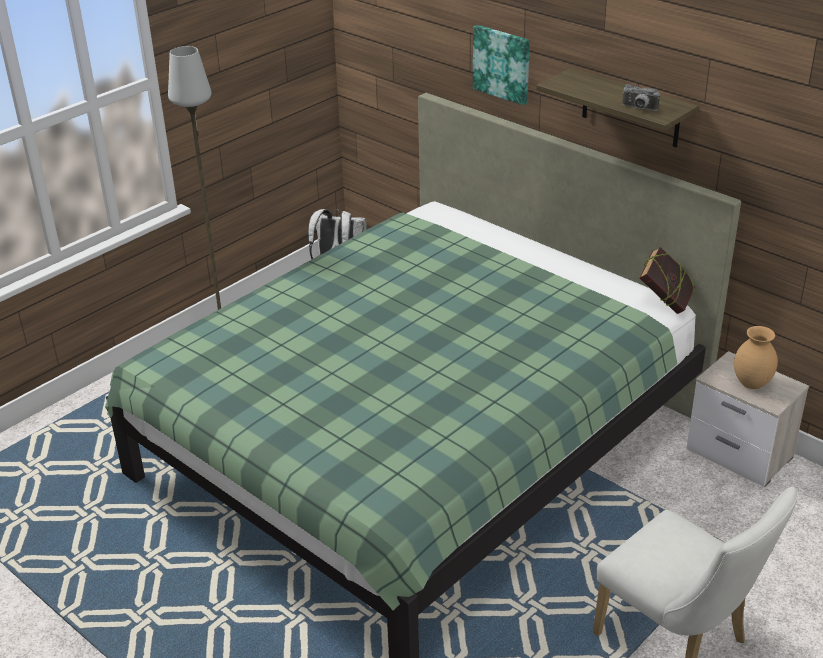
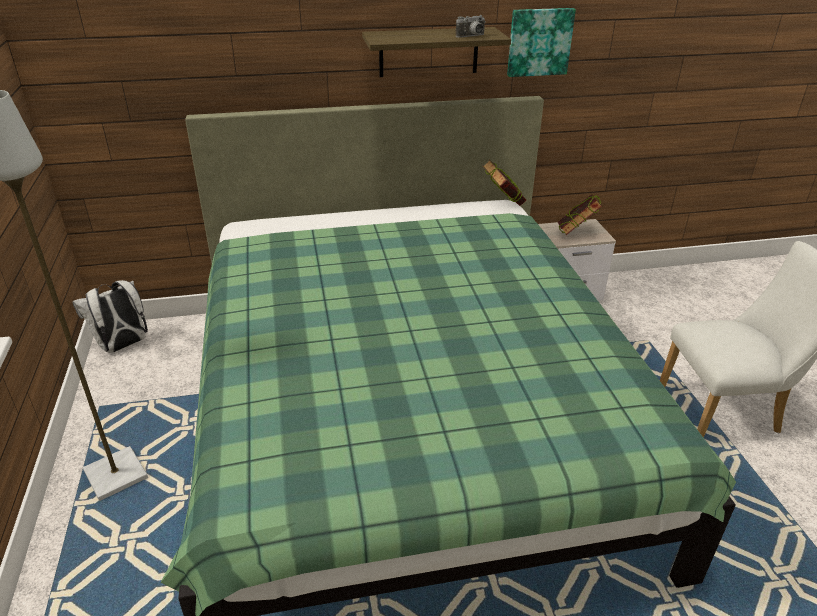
camera: 55 degrees left, 0 degrees up
(502, 63) = (279, 53): picture -> picture (539, 42)
(751, 384) = (576, 233): brown vase -> book

